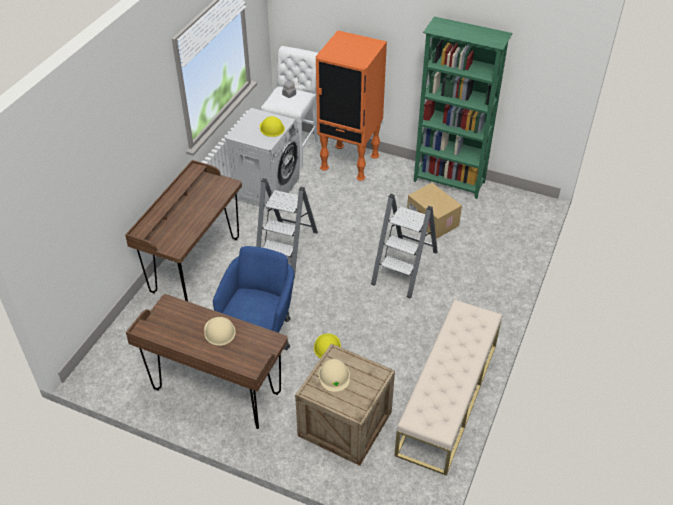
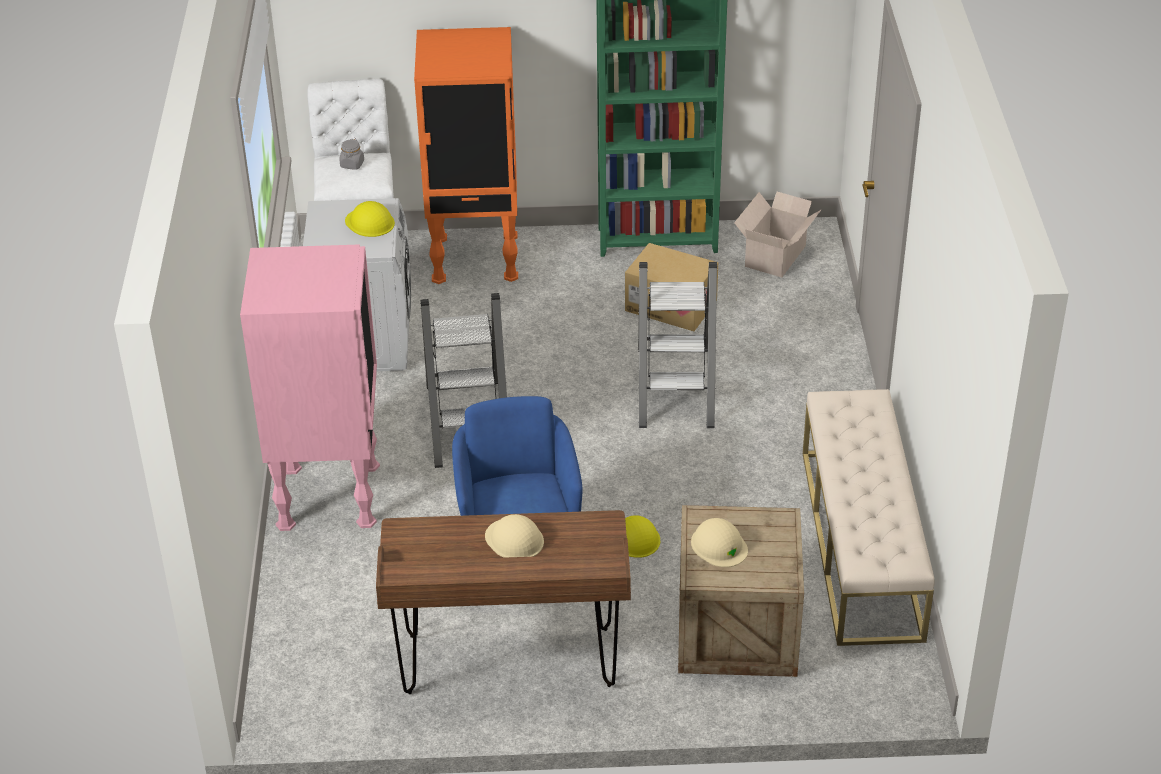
camera: 25 degrees left, 5 degrees down
(195, 265) = (330, 494): brown desk -> pink cabinet
(508, 210) = (776, 255): none -> cardboard box

